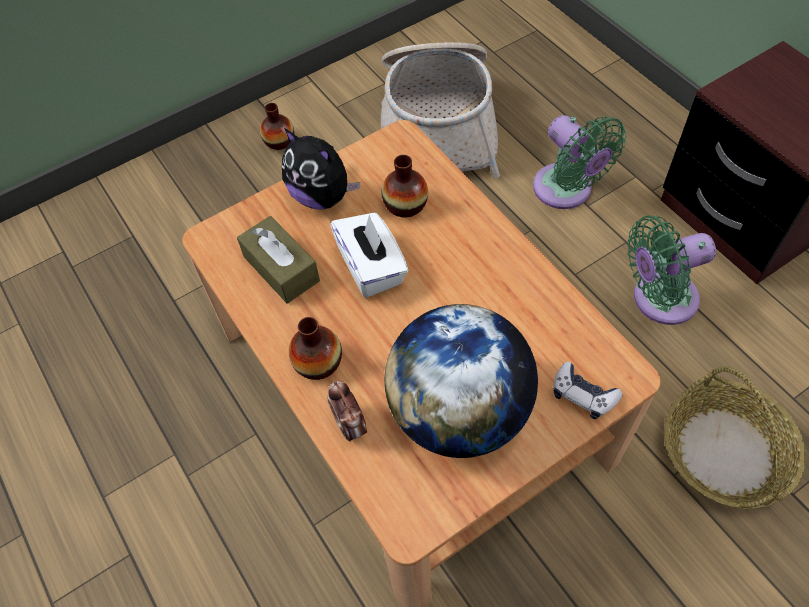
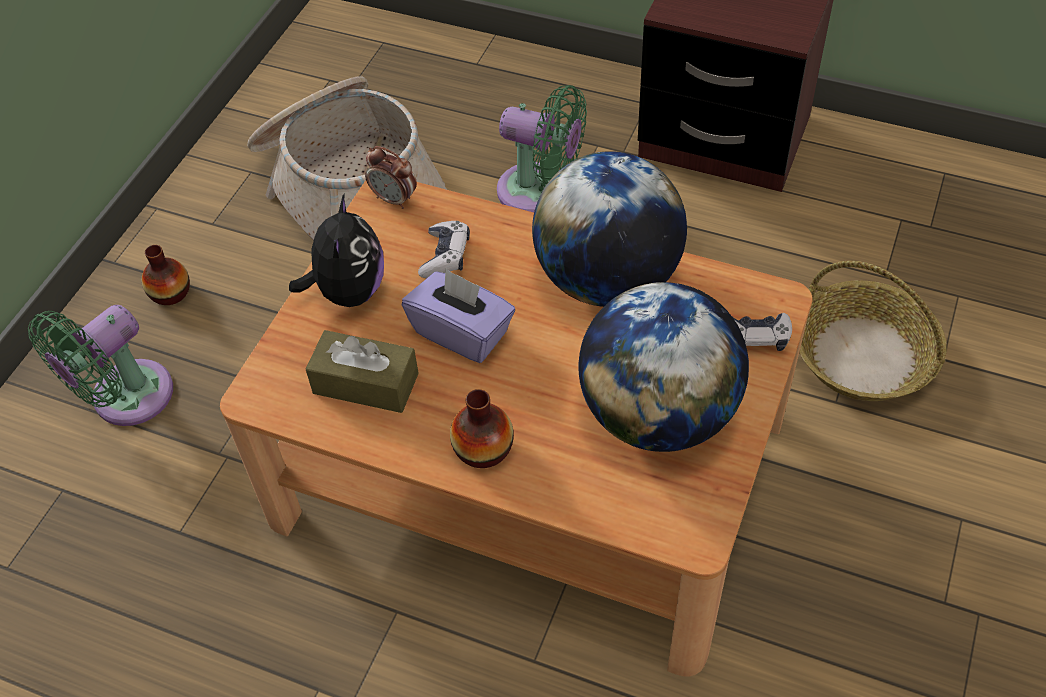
camera: 35 degrees left, 5 degrees down
(322, 196) = (348, 291): plush toy -> plush toy turned 90 degrees counterclockwise
(350, 425) = (565, 486): alarm clock -> alarm clock (394, 199)
(372, 268) = (462, 332): white tissue box -> purple tissue box
(405, 205) = (445, 256): vase -> game controller
(505, 285) = (607, 280): none -> globe
(658, 299) = (705, 251): green fan -> green fan (125, 399)

